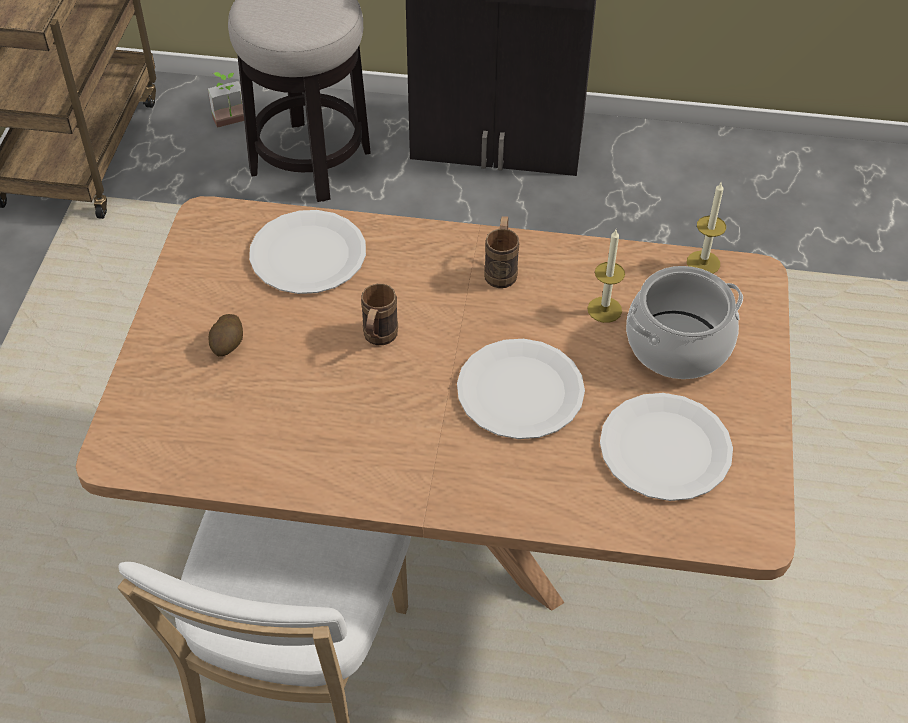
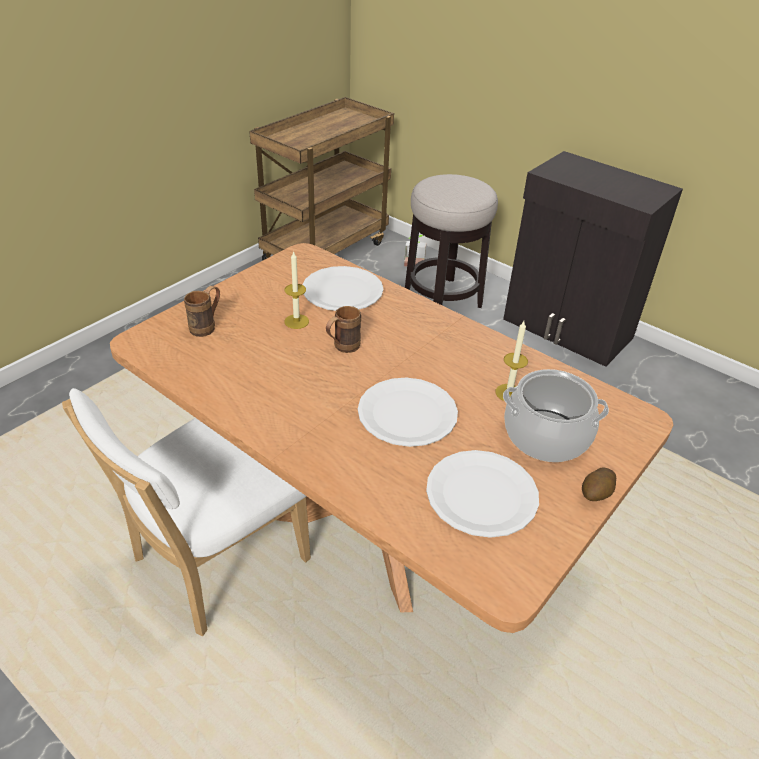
camera: 30 degrees right, 10 degrees down
(228, 345) = (253, 315): potato -> potato (596, 494)
(501, 270) = (456, 344): brown mug -> brown mug (207, 326)
(703, 263) = (607, 395): candle -> candle (296, 321)

